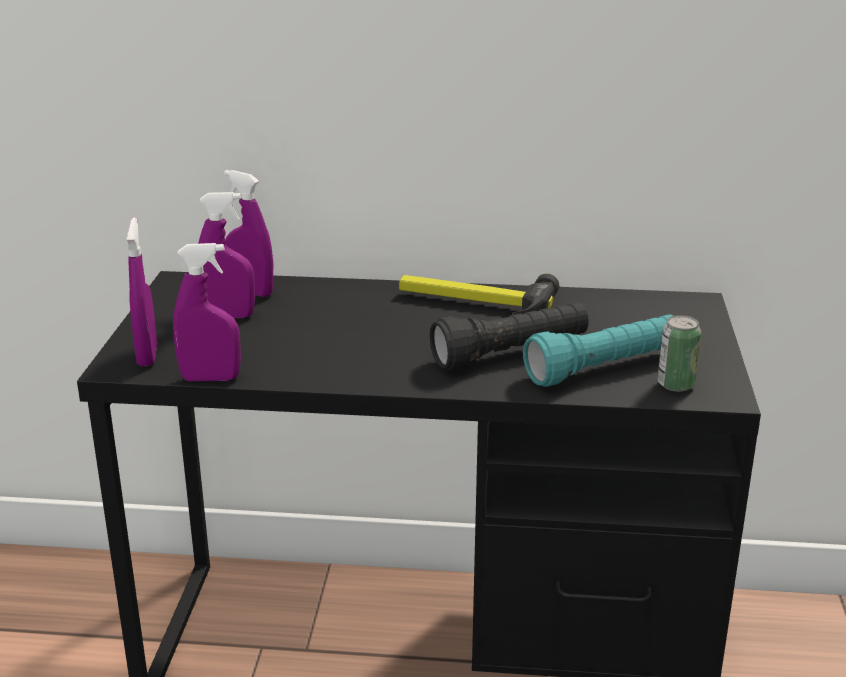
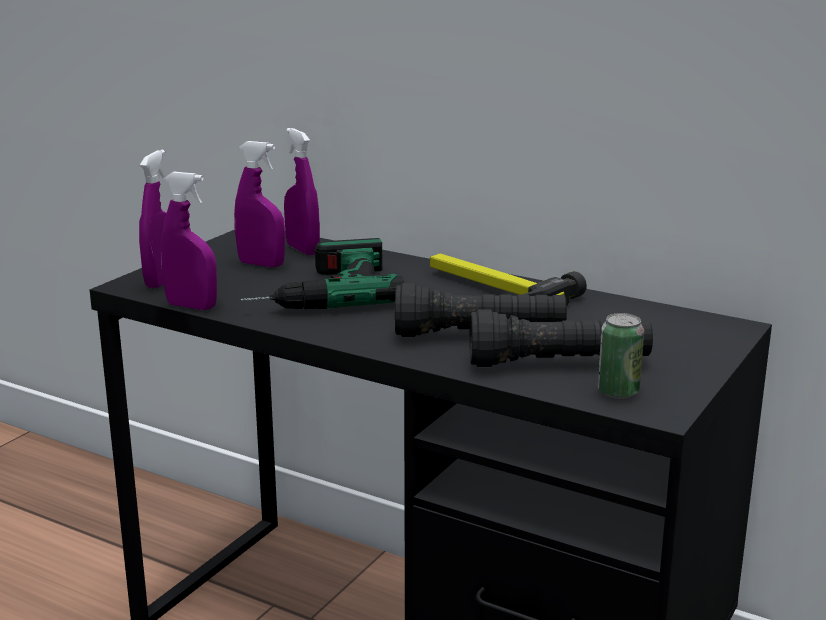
camera: 25 degrees right, 5 degrees down
(316, 336) = (317, 291): none -> power drill
(603, 368) = (558, 364): turquoise flashlight -> black flashlight

